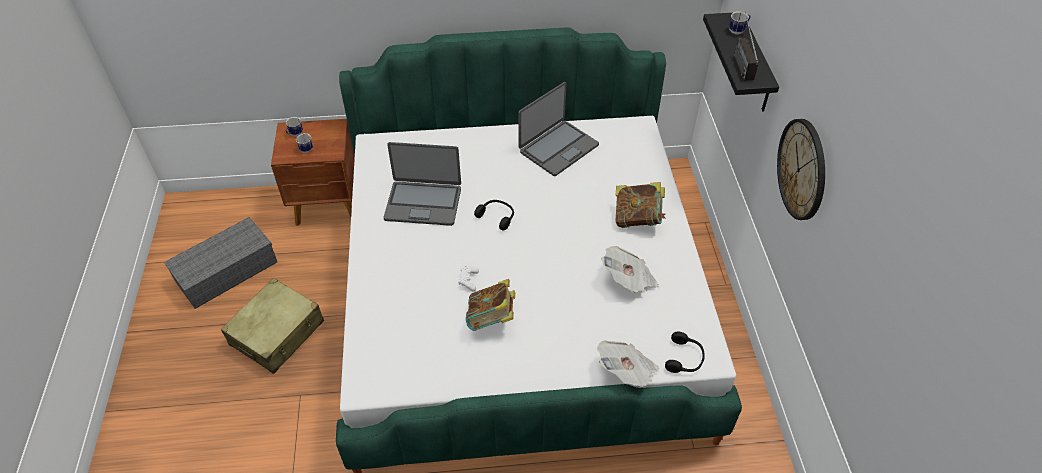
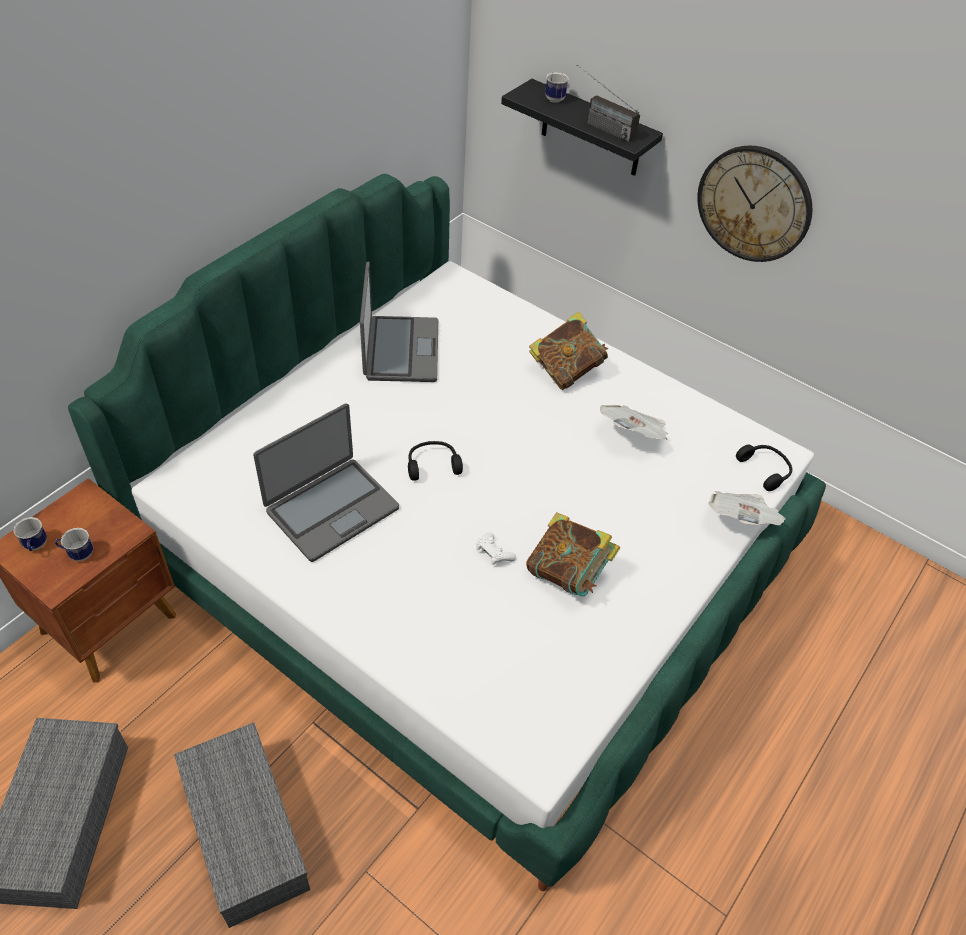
camera: 50 degrees left, 0 degrees up
(277, 333) = (243, 830): beige suitcase -> grey storage box

